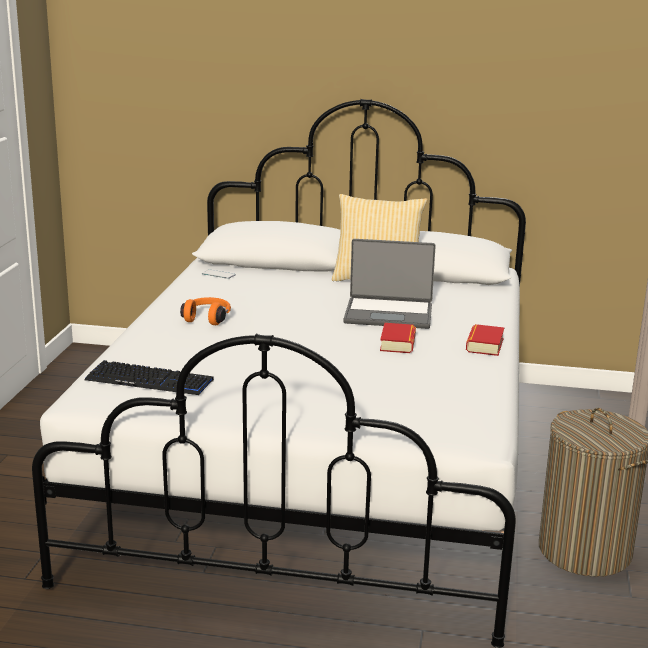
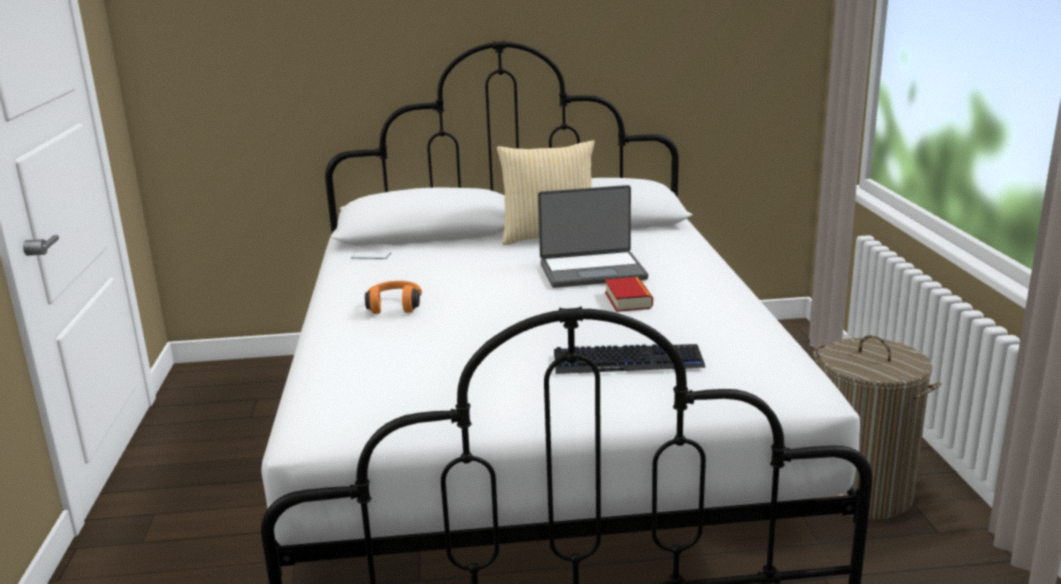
camera: 15 degrees left, 0 degrees up
(149, 381) = (379, 391): keyboard -> keyboard (628, 361)
(484, 345) = (719, 287): book -> none

